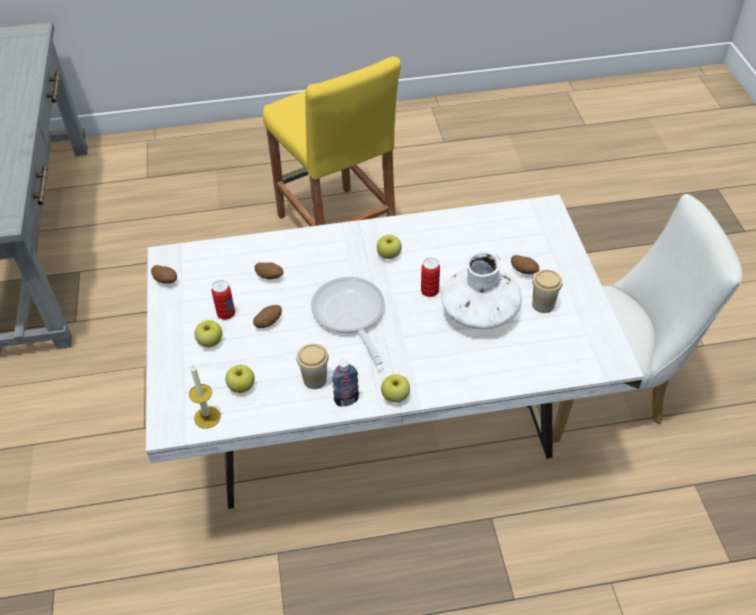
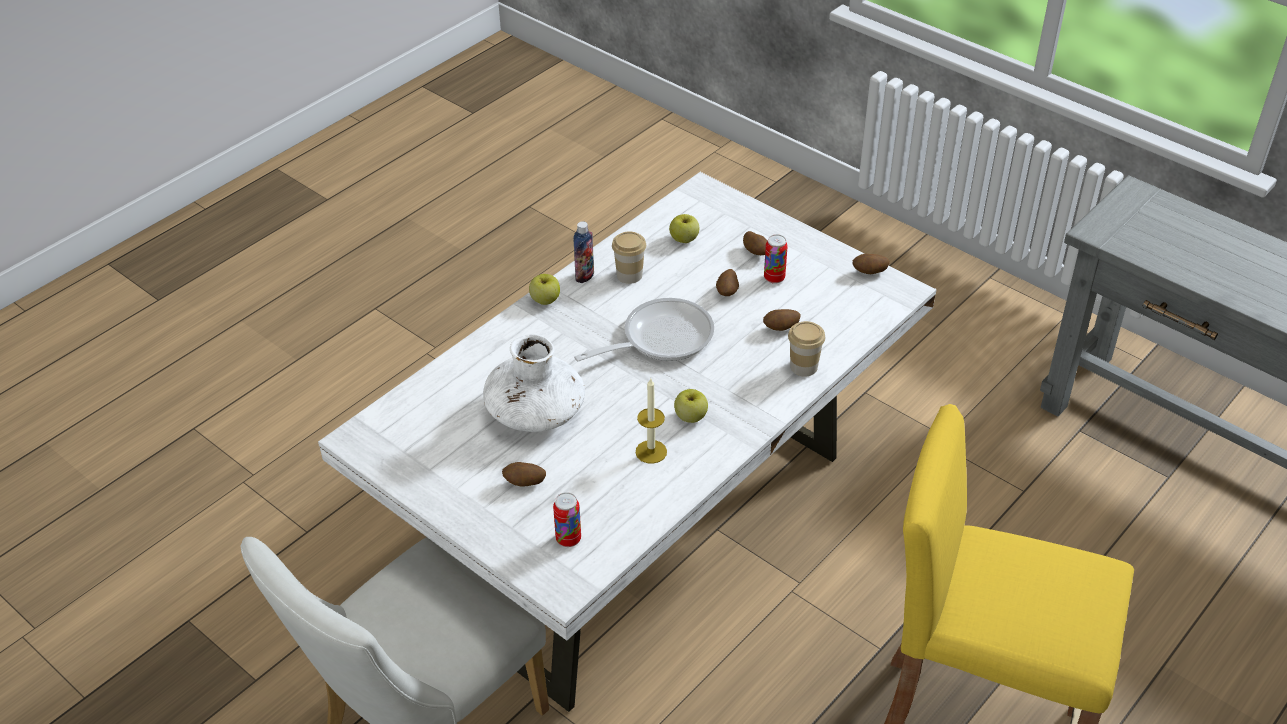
camera: 140 degrees right, 5 degrees down
(207, 417) = (683, 209): candle -> candle (651, 451)
(210, 342) = (756, 252): apple -> potato
(350, 315) = (660, 338): frying pan -> frying pan turned 60 degrees counterclockwise
(429, 292) = (606, 403): can -> can (568, 539)
(543, 304) = (473, 456): cup -> cup (803, 367)

